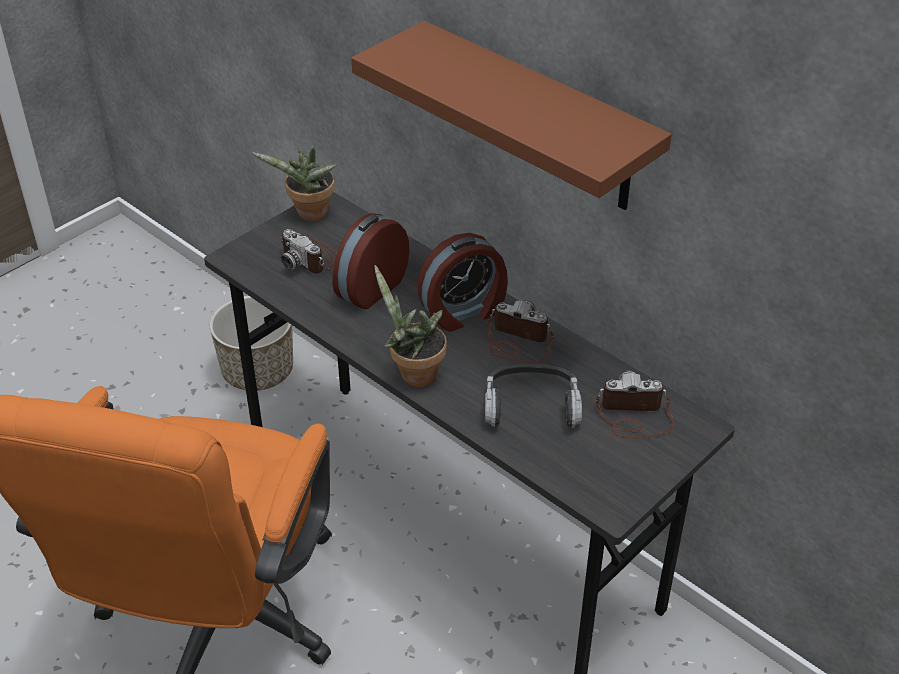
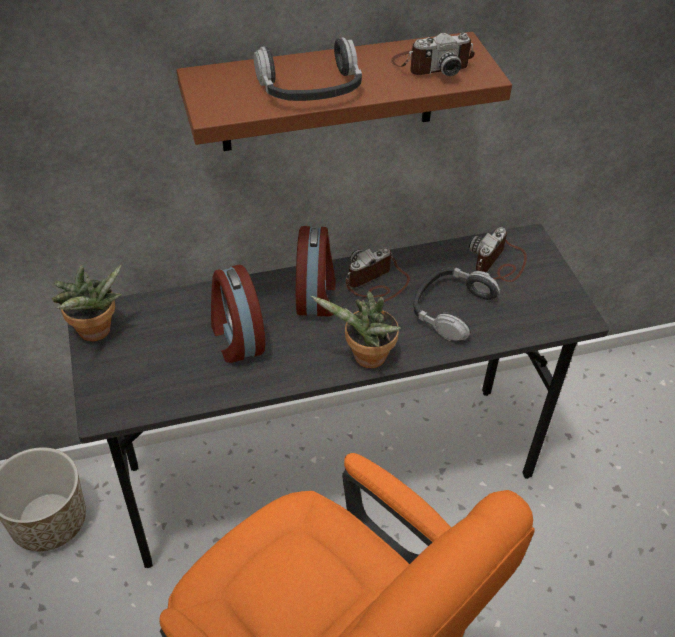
camera: 60 degrees left, 5 degrees up
(310, 258) = (157, 359): camera -> camera (431, 64)
(466, 83) = (310, 87): none -> headphones

